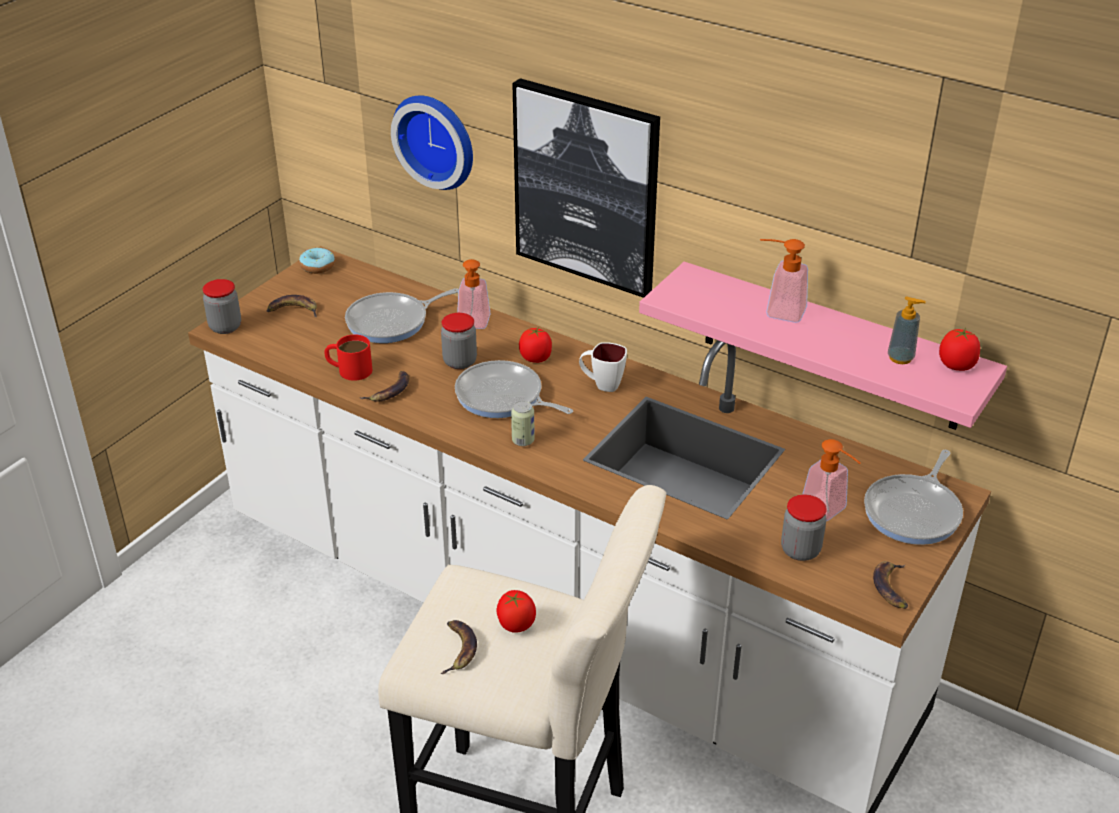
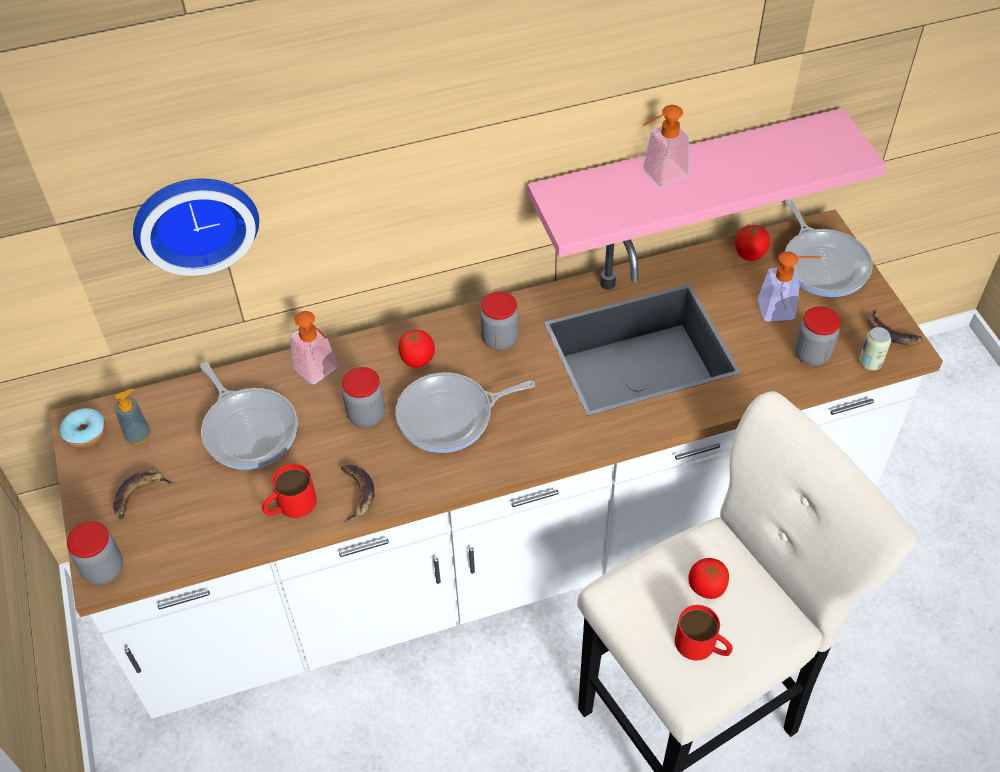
camera: 50 degrees left, 15 degrees up
(392, 322) = (249, 429): frying pan -> frying pan turned 45 degrees counterclockwise
(458, 648) = (702, 646): banana -> red mug
(523, 441) = (524, 439): can -> can (870, 363)
(587, 187) = (405, 171): picture -> none
(601, 384) = (499, 339): white mug -> jar
(900, 358) = (785, 153): soap dispenser -> soap dispenser (138, 435)
(956, 365) = (821, 131): tomato -> tomato (750, 254)

